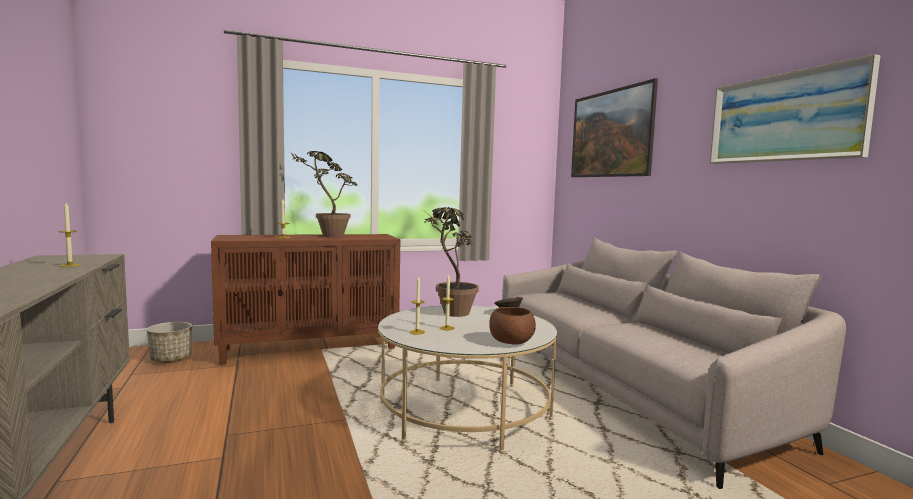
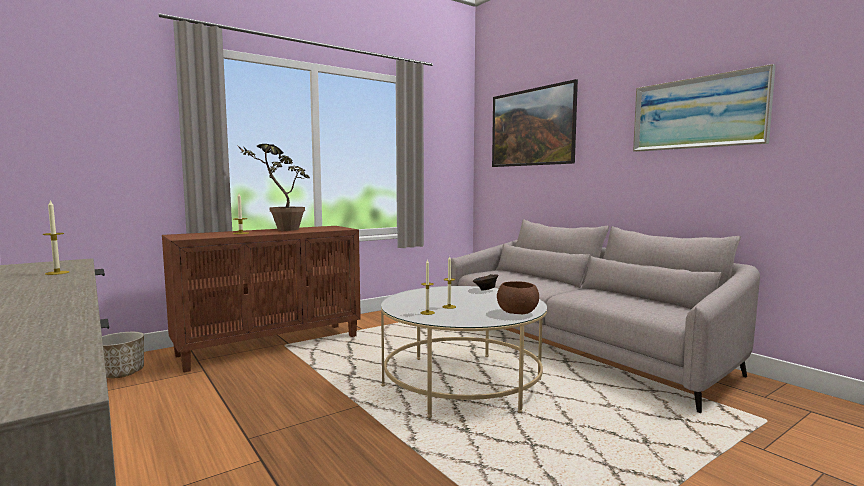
camera: 15 degrees left, 0 degrees up
(450, 315) = (438, 296): potted plant -> none

